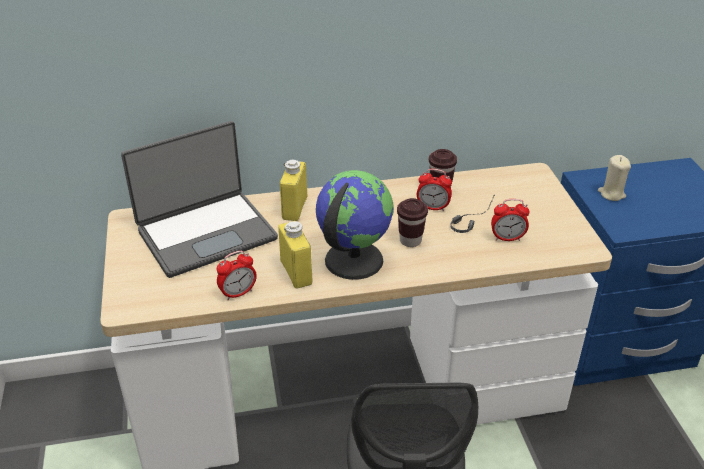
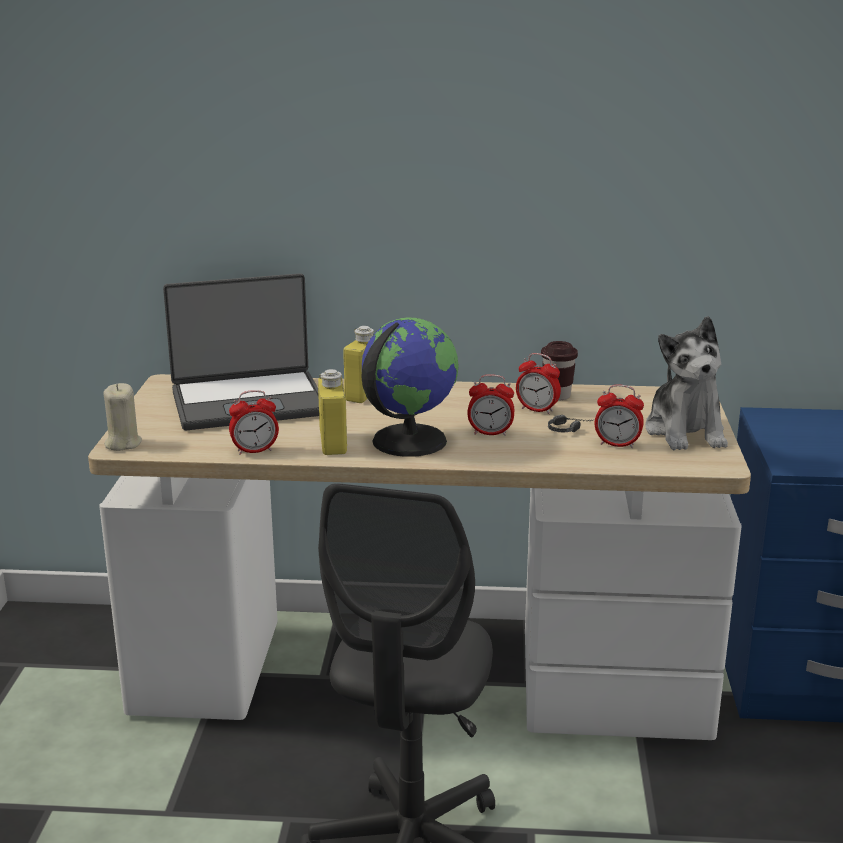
camera: 15 degrees right, 15 degrees down
(410, 241) = (490, 433): brown cup -> alarm clock
(548, 216) = (685, 432): none -> plush toy
(611, 194) = (796, 432): beige candle -> beige candle (123, 443)

